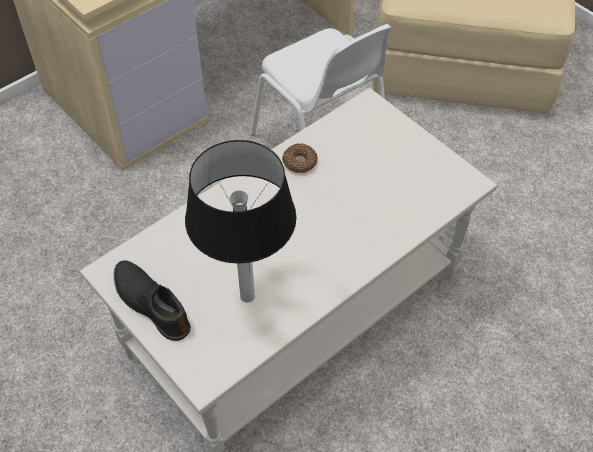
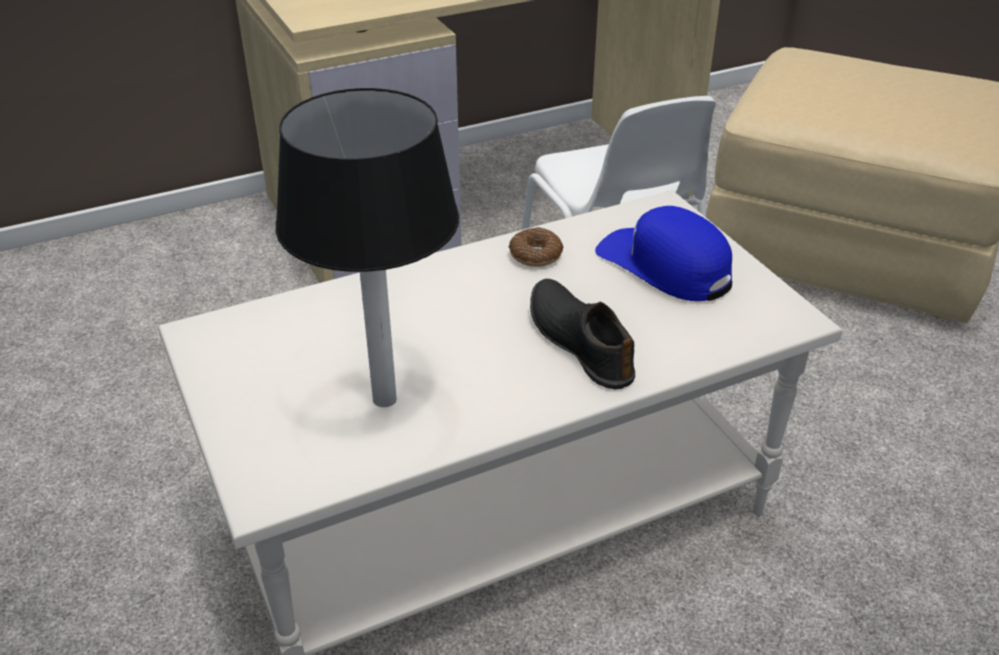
camera: 15 degrees right, 15 degrees down
(152, 303) = (237, 382): black shoe -> black shoe (580, 341)
(382, 155) = (664, 266): none -> blue cap

